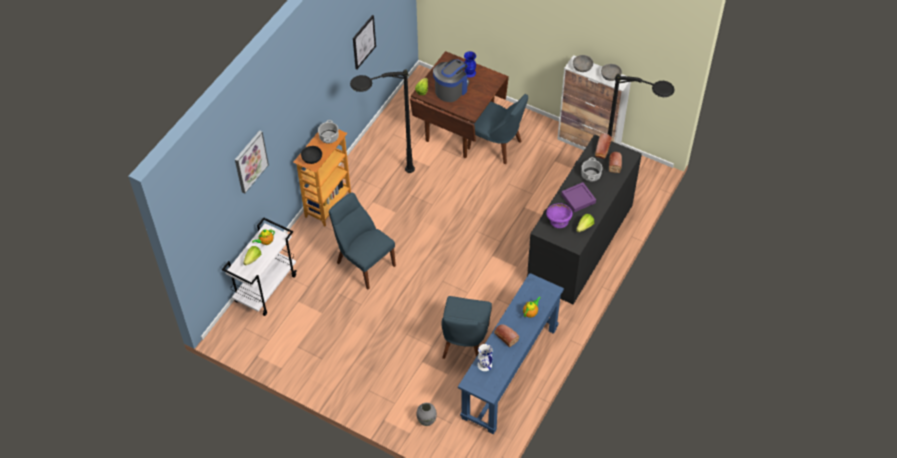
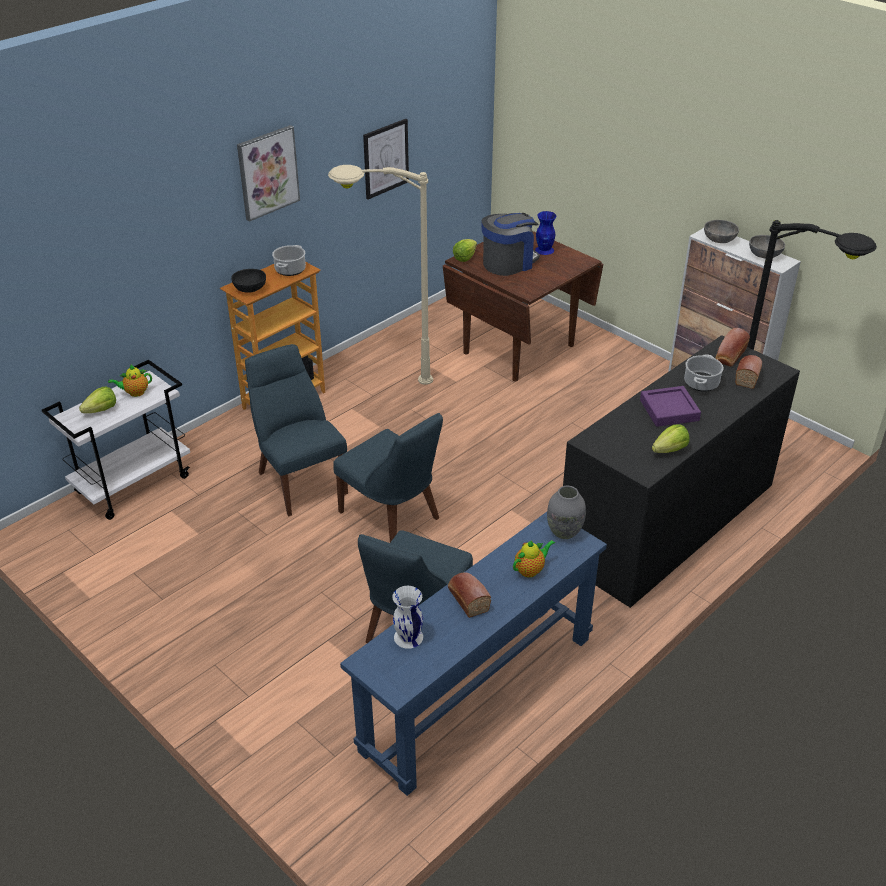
camera: 15 degrees right, 15 degrees down
(250, 161) = (122, 232): picture -> picture (268, 172)
(381, 179) = (377, 385): black floor lamp -> beige floor lamp
(426, 420) = (291, 740): grey vase -> grey vase (564, 532)
(497, 146) = (569, 375): blue chair -> blue chair (392, 517)
(558, 221) = (623, 434): purple bowl -> none

